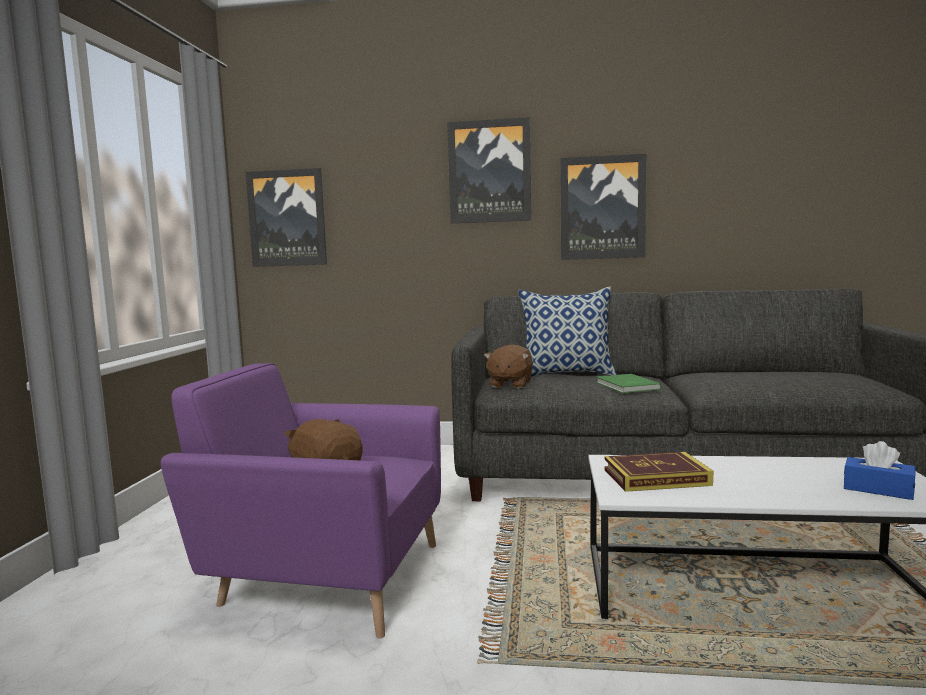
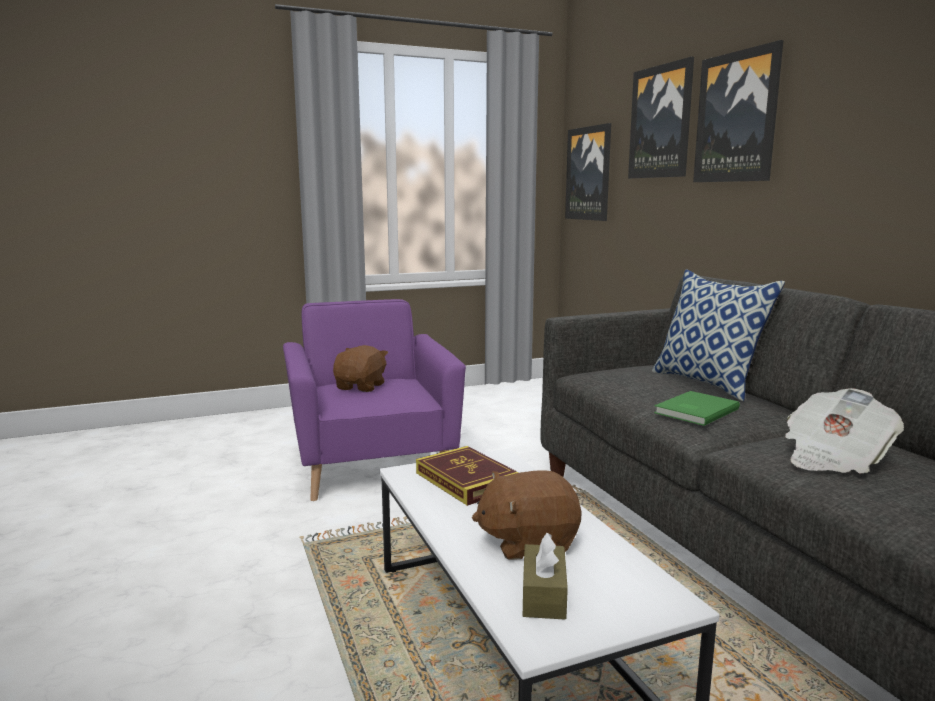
camera: 60 degrees right, 5 degrees up
(509, 384) = (612, 372): brown plush toy -> brown plush toy (528, 542)
(602, 208) = (855, 164): picture -> picture (661, 122)
(746, 380) = (833, 458): none -> newspaper
(878, 489) = (543, 595): blue tissue box -> brown tissue box

